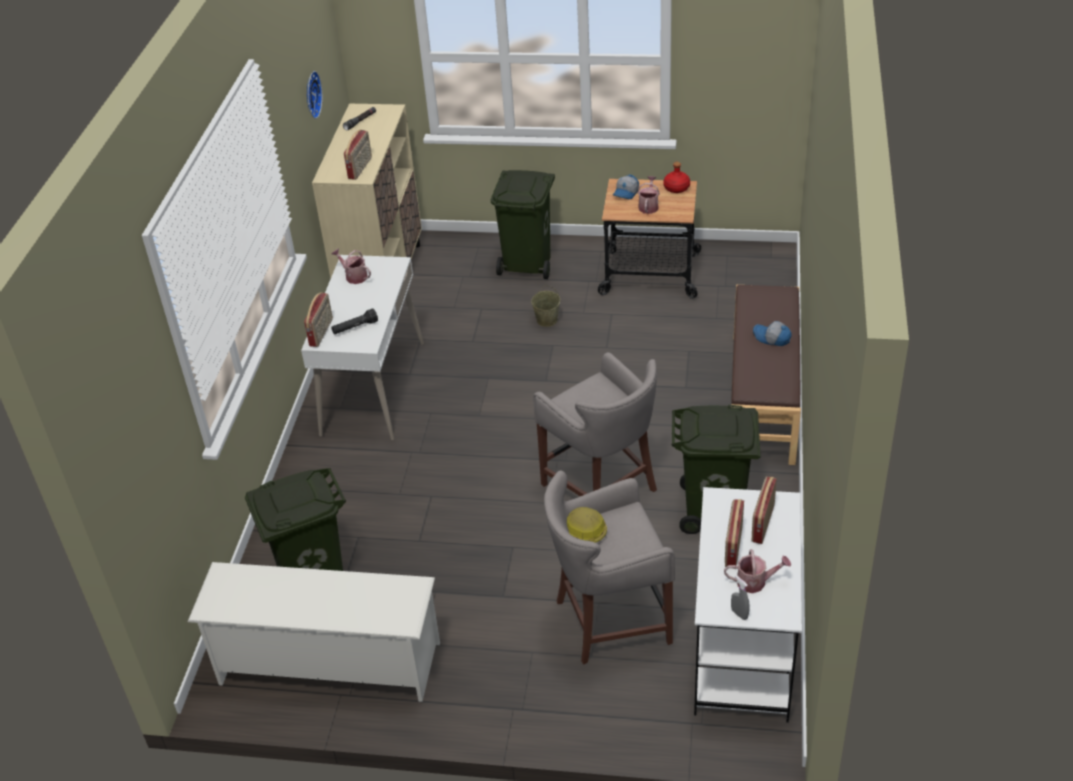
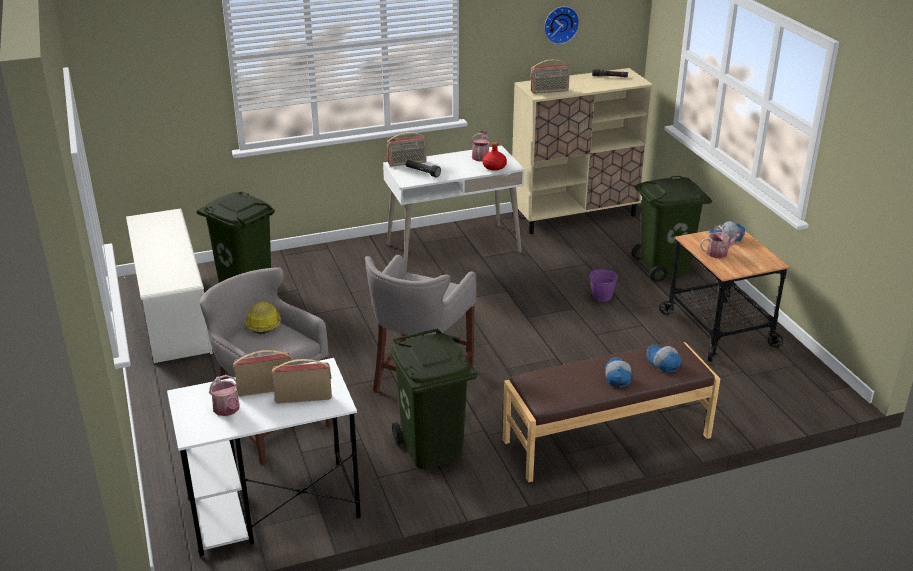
camera: 60 degrees right, 10 degrees down
(547, 320) = (602, 296): beige bucket -> purple bucket
(677, 188) = (765, 259): red bottle -> red bottle (494, 167)
(739, 614) = (185, 410): grey spray bottle -> none
(766, 306) = (662, 363): none -> cap

